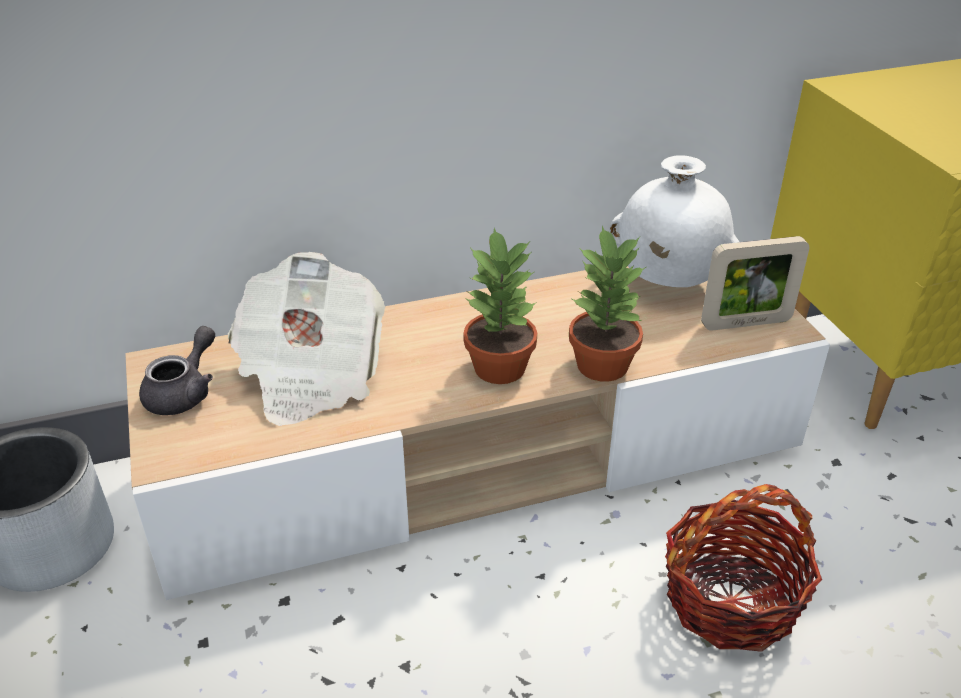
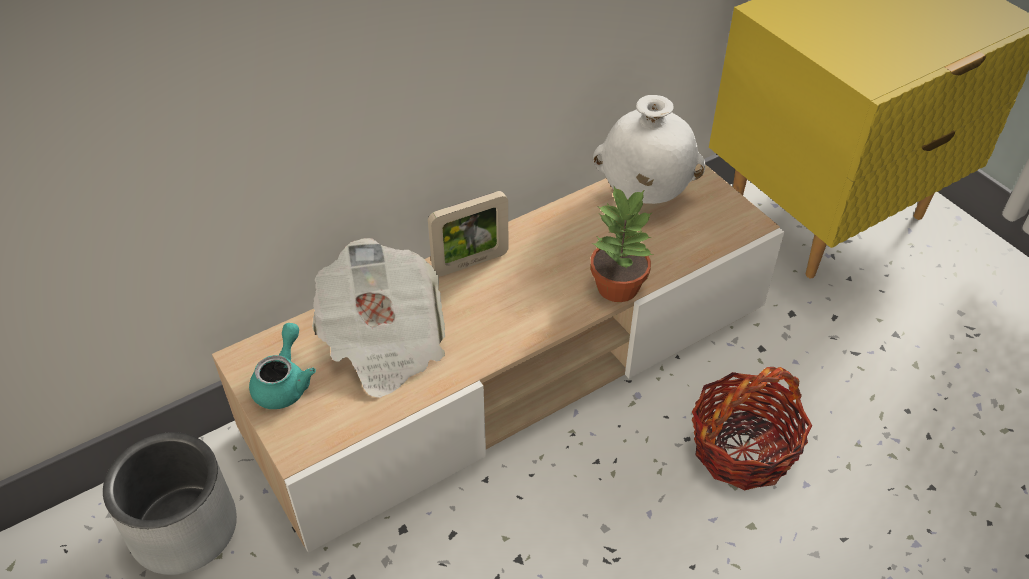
camera: 15 degrees left, 10 degrees up
(184, 392) = (284, 382): grey teapot -> turquoise teapot
(501, 367) = (538, 304): potted plant -> none
(746, 323) = (716, 223): picture frame -> picture frame (470, 263)

